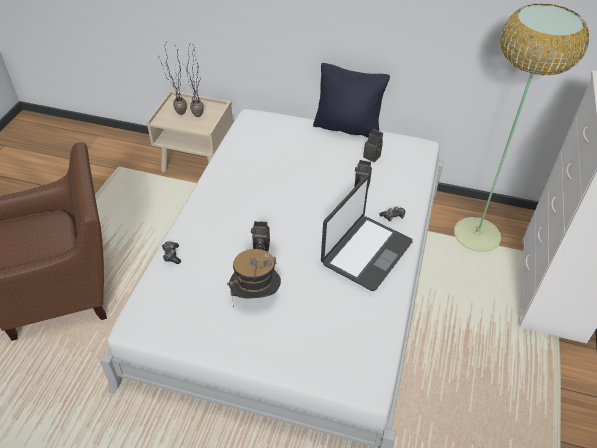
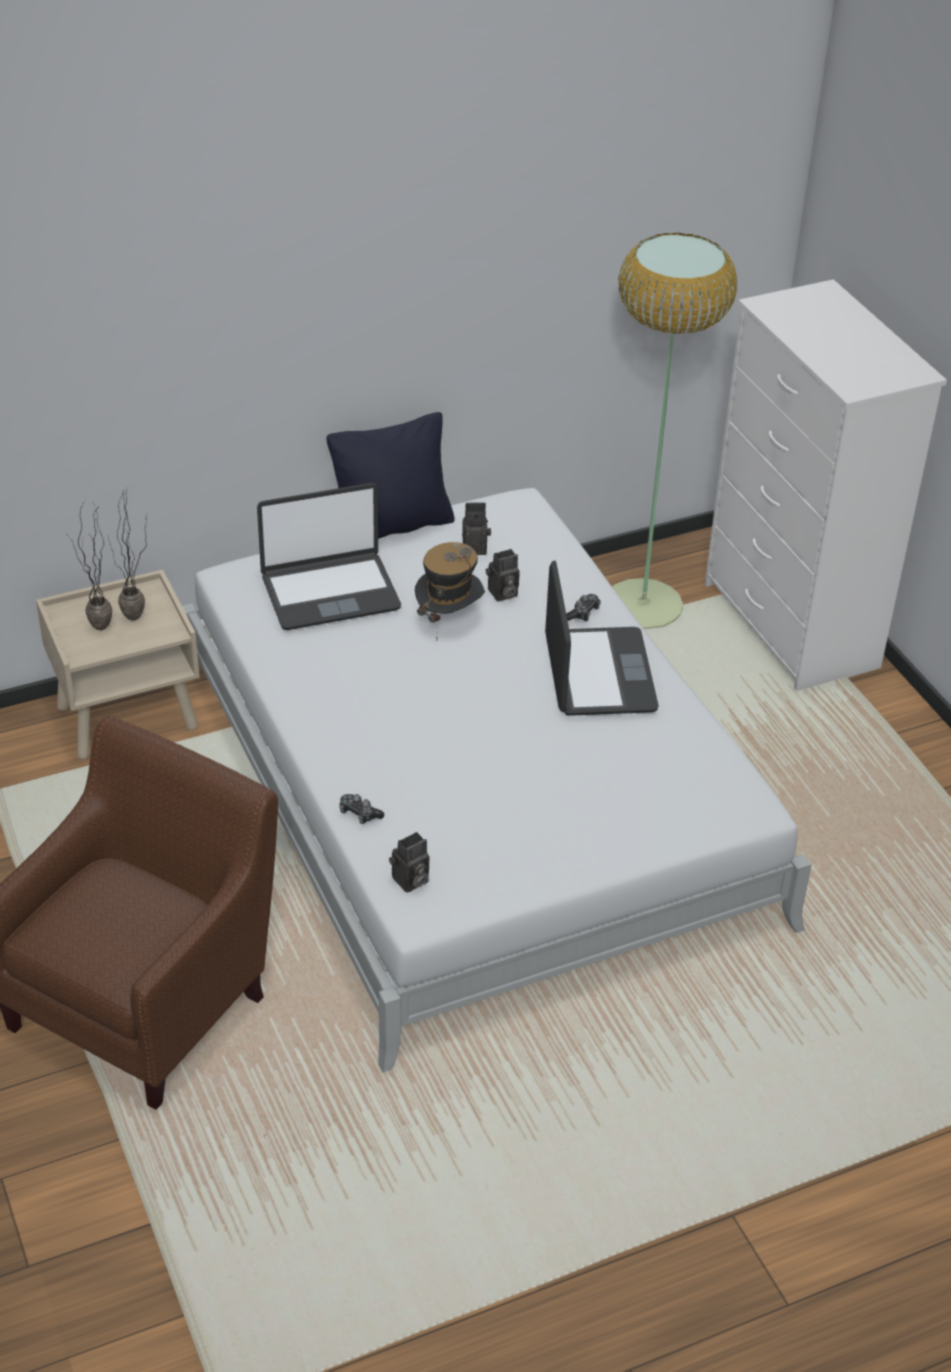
camera: 40 degrees left, 5 degrees down
(255, 297) = (527, 797): hat -> hat (448, 620)
(260, 246) = (464, 738): camera -> camera (410, 881)
(283, 144) = (330, 592): none -> laptop

